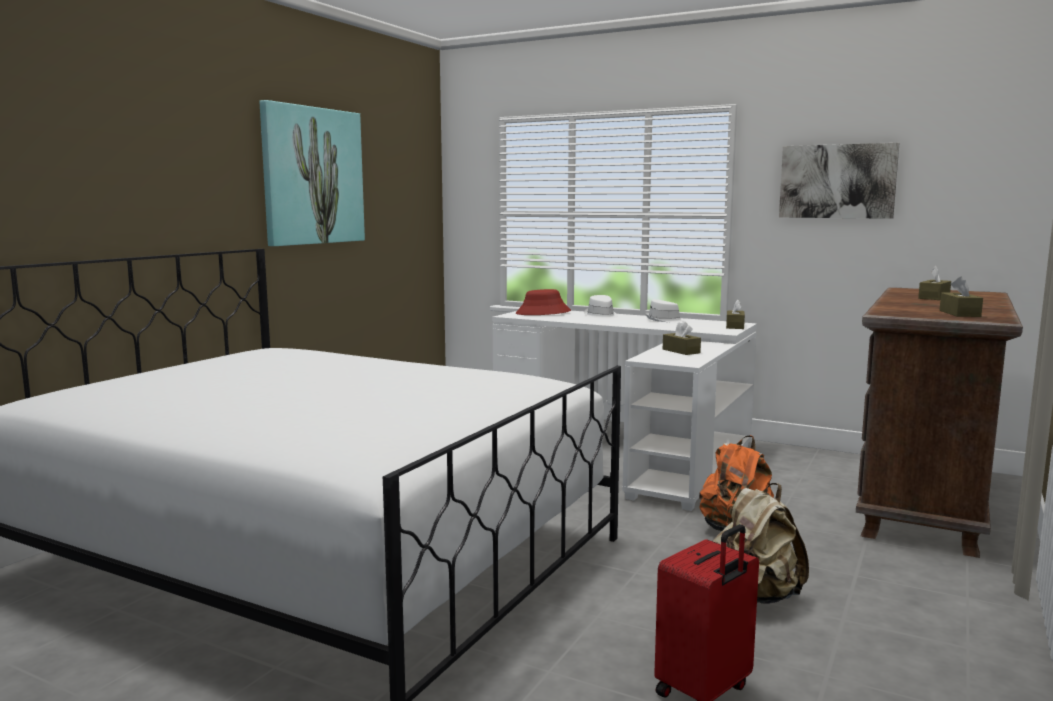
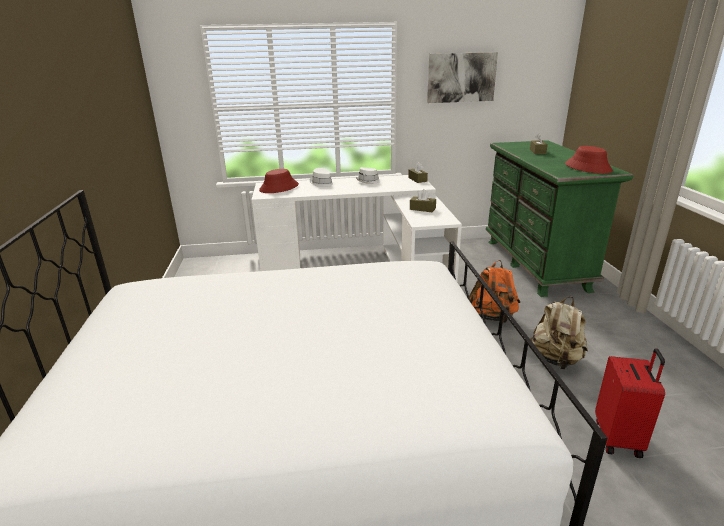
camera: 35 degrees left, 15 degrees up
(312, 176) = (85, 102): picture -> none
(924, 503) = (535, 264): brown dresser -> green dresser
(959, 313) = (588, 167): brown tissue box -> red hat

